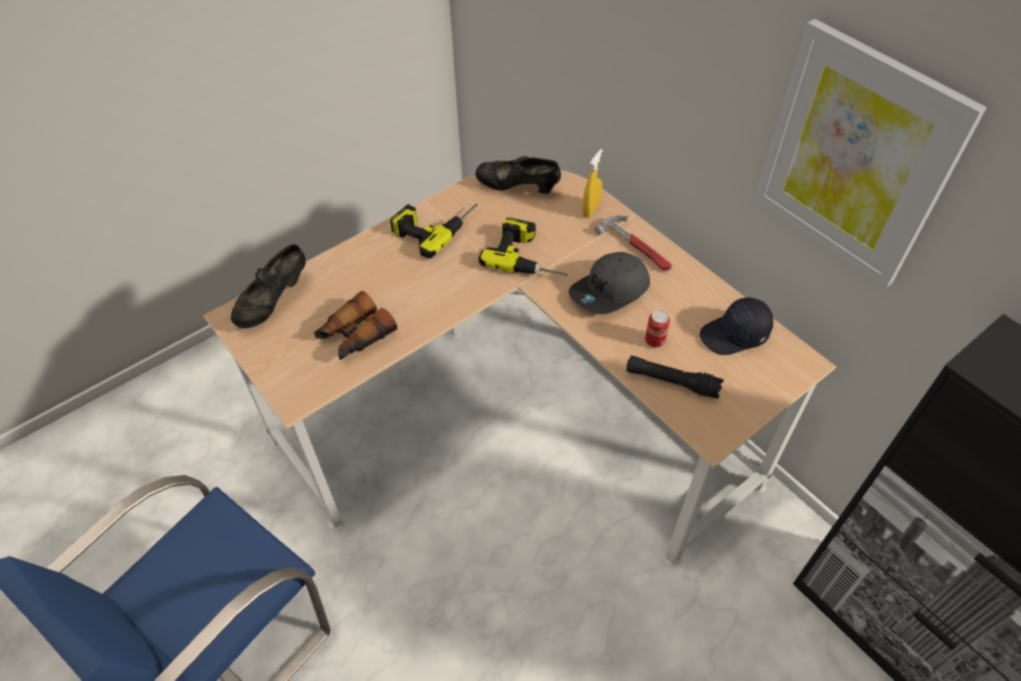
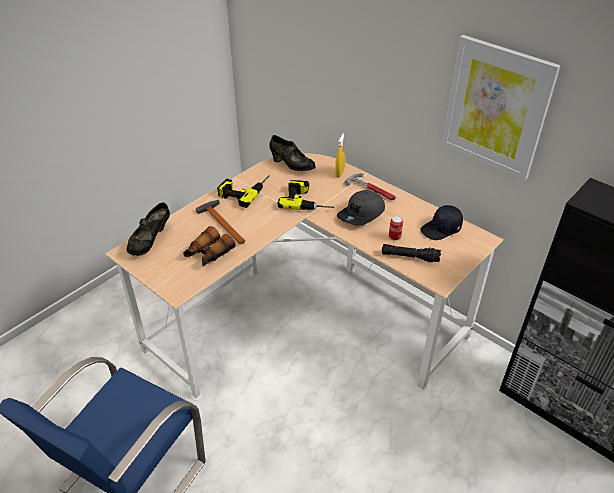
camera: 10 degrees left, 10 degrees down
(387, 281) = (222, 222): none -> hammer
(517, 188) = (292, 166): black shoe -> black shoe turned 150 degrees counterclockwise

